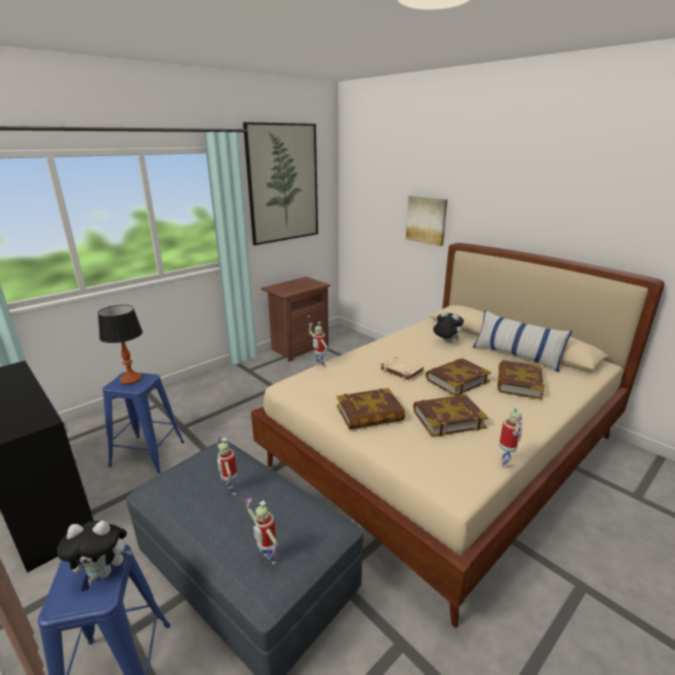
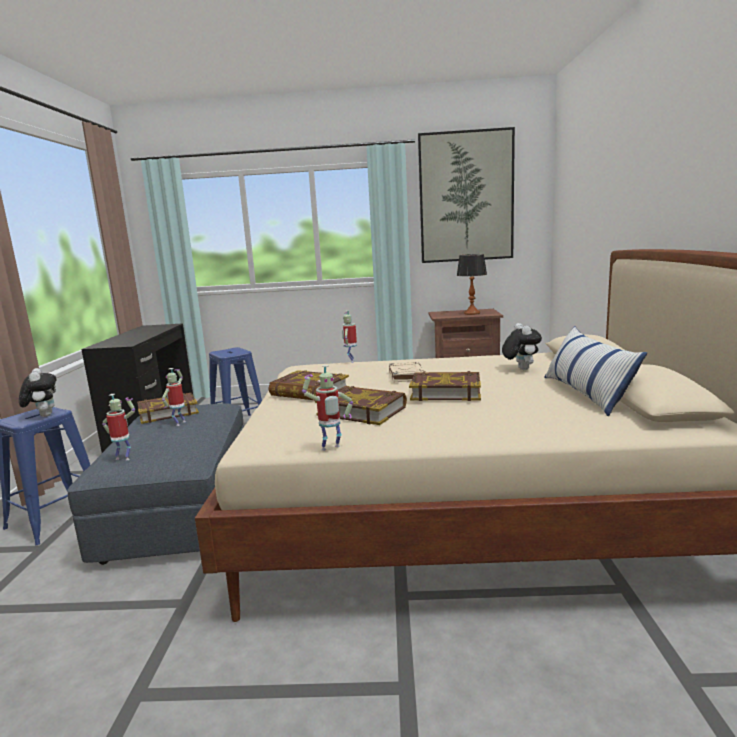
camera: 45 degrees right, 10 degrees down
(104, 571) = (43, 415): plush toy -> plush toy turned 150 degrees counterclockwise
(131, 379) = (232, 350): table lamp -> table lamp (472, 313)
(267, 559) = (124, 458): toy robot -> toy robot turned 105 degrees clockwise
(426, 220) = (607, 224): picture -> none
(518, 383) = (516, 410): book -> book (168, 412)

